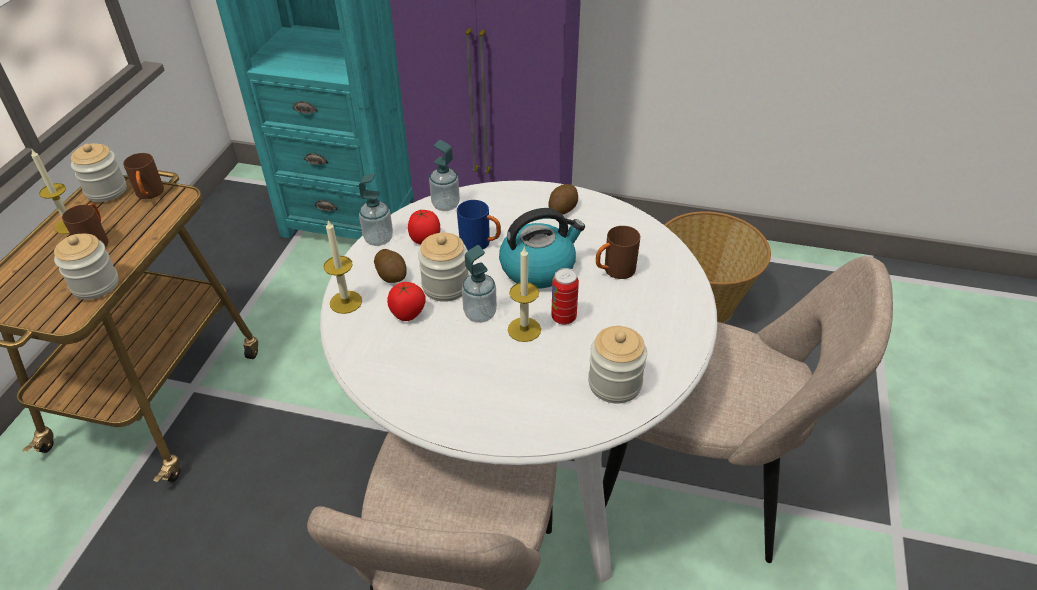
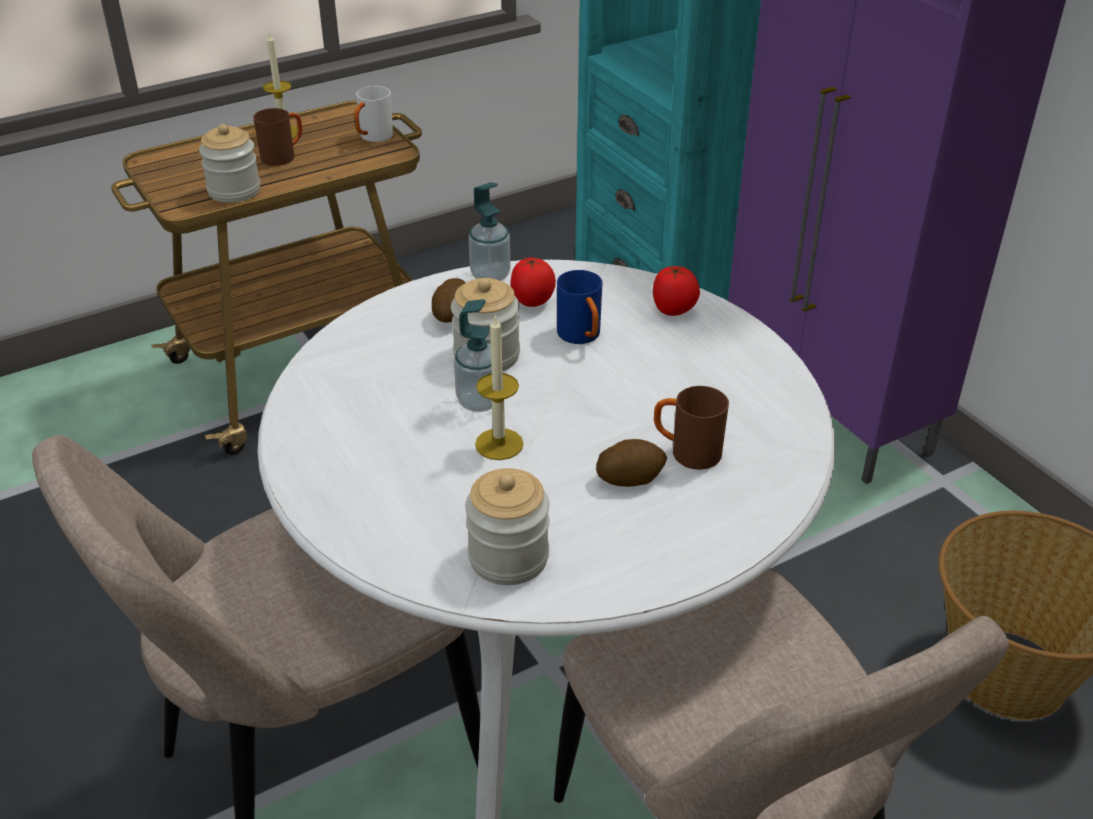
camera: 45 degrees right, 5 degrees down
(106, 191) = (346, 117): jar -> none
(150, 195) = (373, 138): brown mug -> white mug
(346, 302) = (378, 314): candle -> none
(408, 314) = (414, 359): tomato -> tomato (674, 310)
(446, 205) = (604, 280): soap dispenser -> none
(538, 267) = (607, 396): kettle -> none
(562, 208) = (730, 354): potato -> potato (630, 478)
(563, 317) = (556, 460): can -> none

